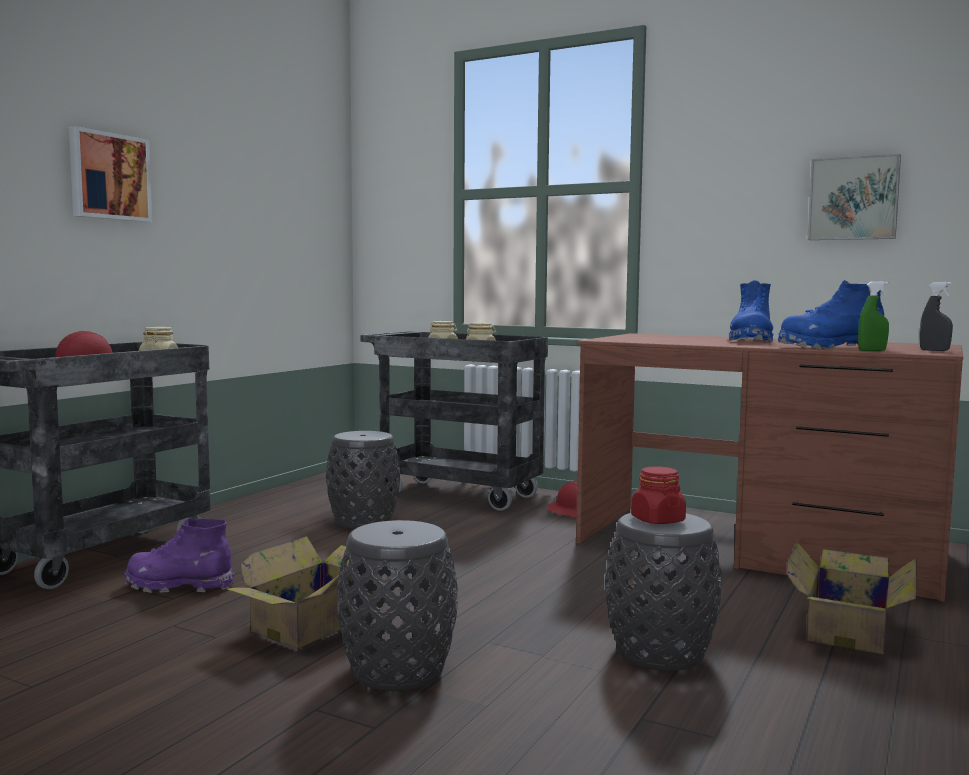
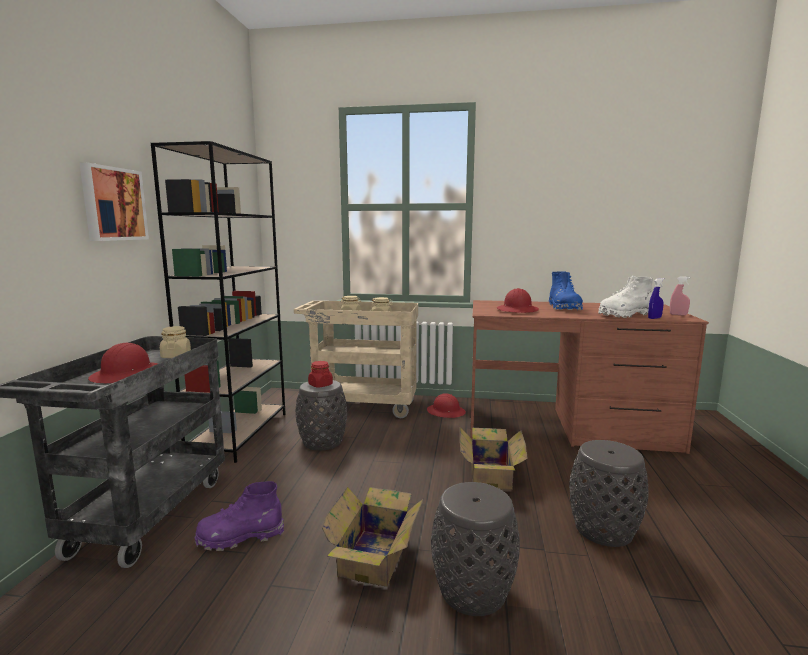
camera: 20 degrees left, 5 degrees up
(268, 502) = (239, 434): none -> beige bookcase
(453, 495) = (360, 408): black cart -> beige cart
(657, 520) = (606, 451): red jar -> red jar (320, 385)
(664, 340) = (517, 310): none -> red hard hat
(829, 347) = (624, 315): blue boot -> white boot
(849, 628) = (670, 484): cardboard box -> cardboard box (491, 473)
(853, 198) = (602, 219): picture -> none
(872, 350) = (654, 318): green spray bottle -> blue spray bottle
(934, 350) = (678, 314): grey spray bottle -> pink spray bottle

